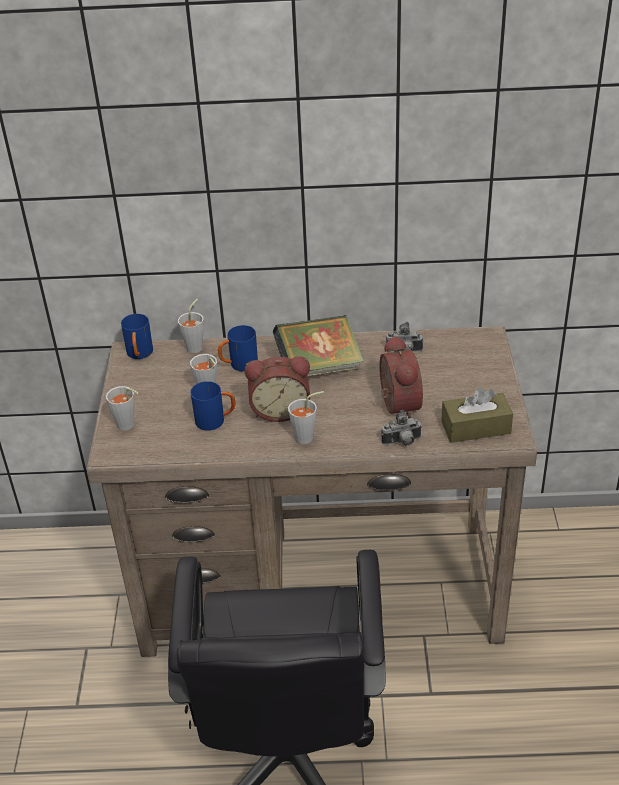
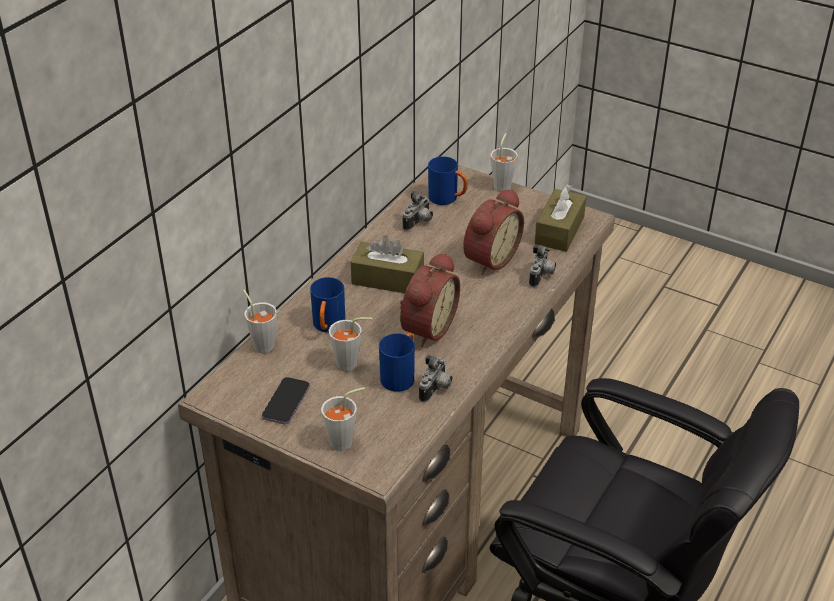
camera: 60 degrees left, 0 degrees up
(139, 355) = (230, 390): blue mug -> blue mug (448, 199)
(146, 383) = (286, 402): none -> phone
(215, 444) = (436, 389): none -> camera
(308, 437) = (483, 326): grey cup -> grey cup (503, 184)
(319, 367) = (387, 279): book -> brown tissue box
(396, 405) = (489, 258): alarm clock -> alarm clock turned 105 degrees clockwise

